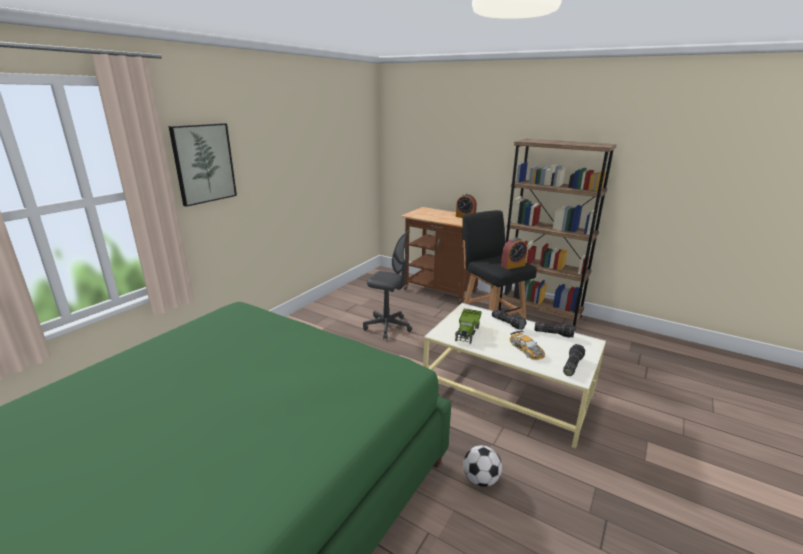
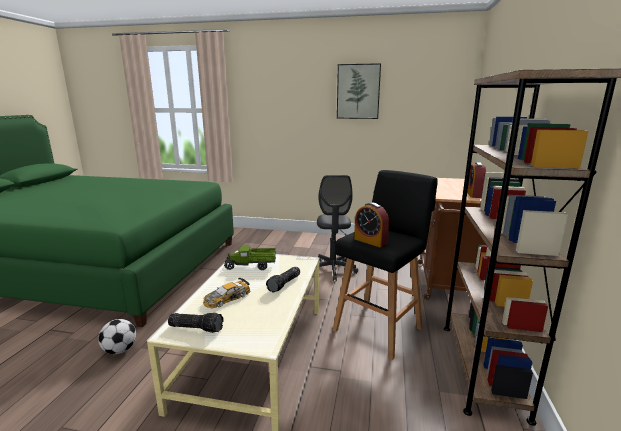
camera: 70 degrees right, 5 degrees down
(203, 163) = (259, 98): picture -> picture (358, 91)
(553, 333) = (274, 314): flashlight -> none

